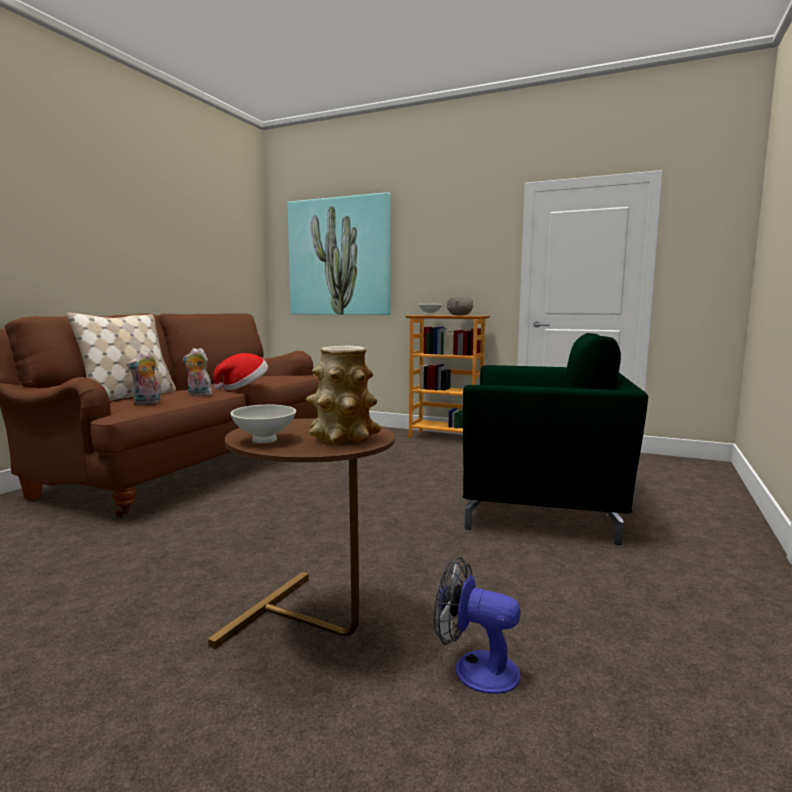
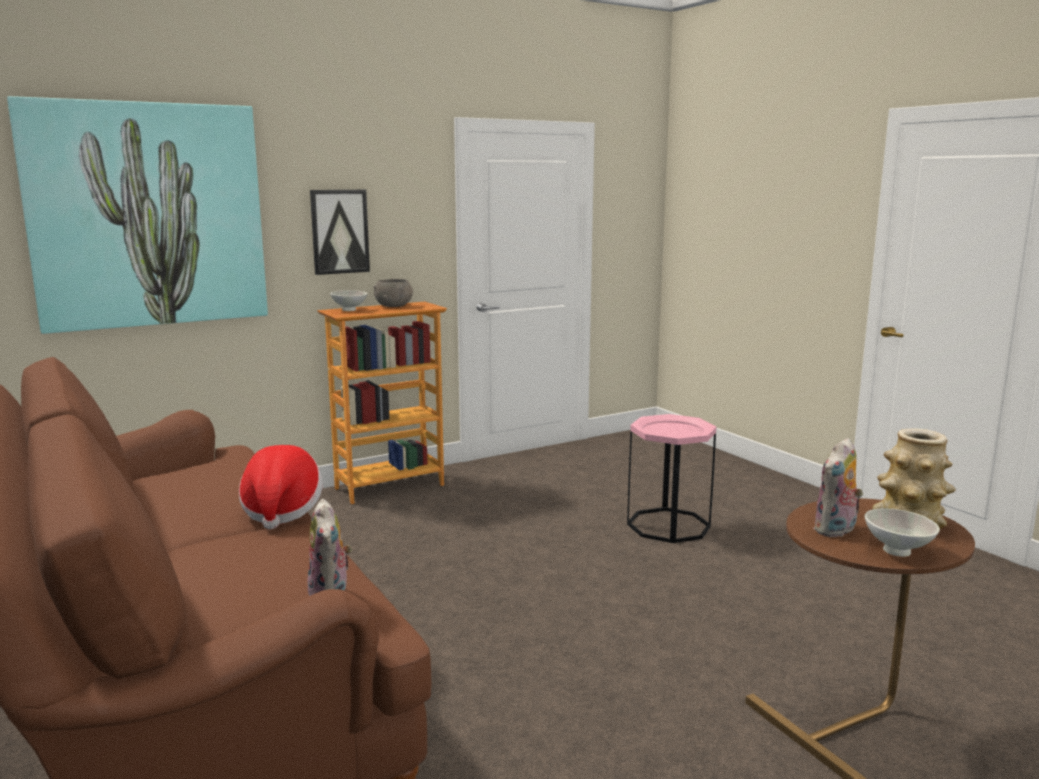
camera: 55 degrees left, 5 degrees up
(129, 396) = (193, 606): beige pillow -> none
(198, 395) = (300, 550): plush toy -> plush toy (836, 531)
(437, 266) = (339, 231): none -> picture
(475, 668) = (956, 670): fan -> none
(543, 503) = (668, 525): green armchair -> pink side table

